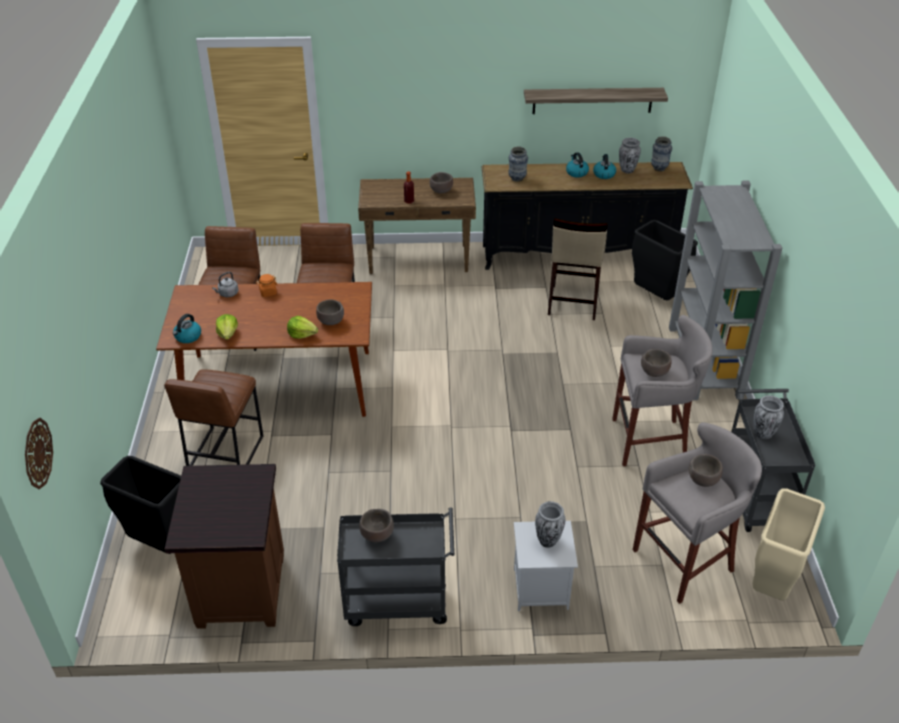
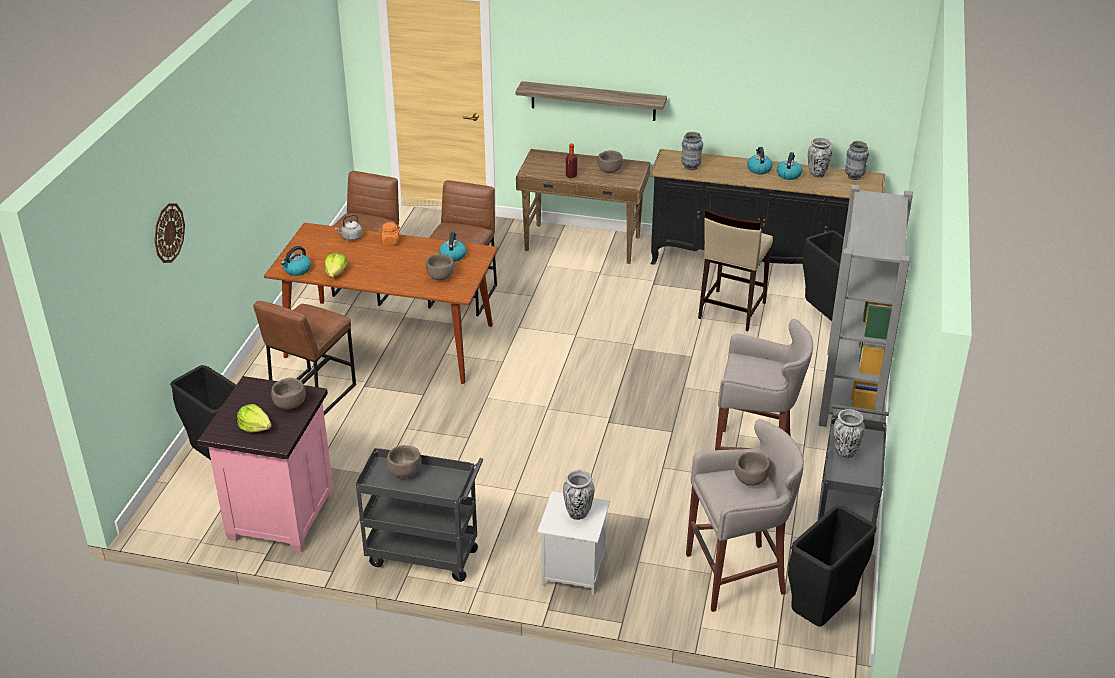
camera: 15 degrees right, 5 degrees down
(37, 453) = (103, 329): wall clock -> wall clock (168, 232)
(240, 594) = (279, 518): brown cabinet -> pink cabinet
(302, 334) = (407, 284): lettuce -> lettuce (255, 427)
(333, 297) = (452, 255): none -> kettle
(592, 100) = (783, 92): shelf -> shelf (593, 101)
(654, 372) = (751, 374): brown bowl -> brown bowl (290, 404)
(773, 585) = (822, 614): beige trash can -> black trash can

